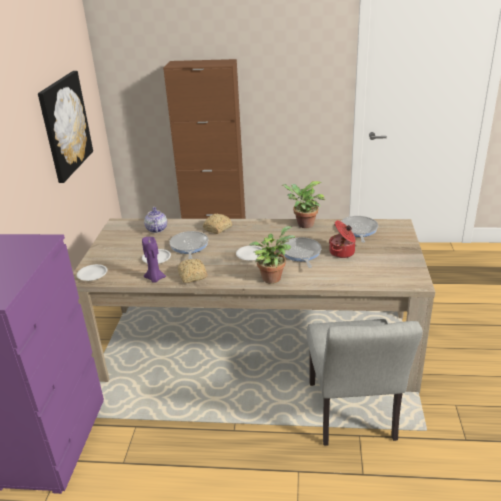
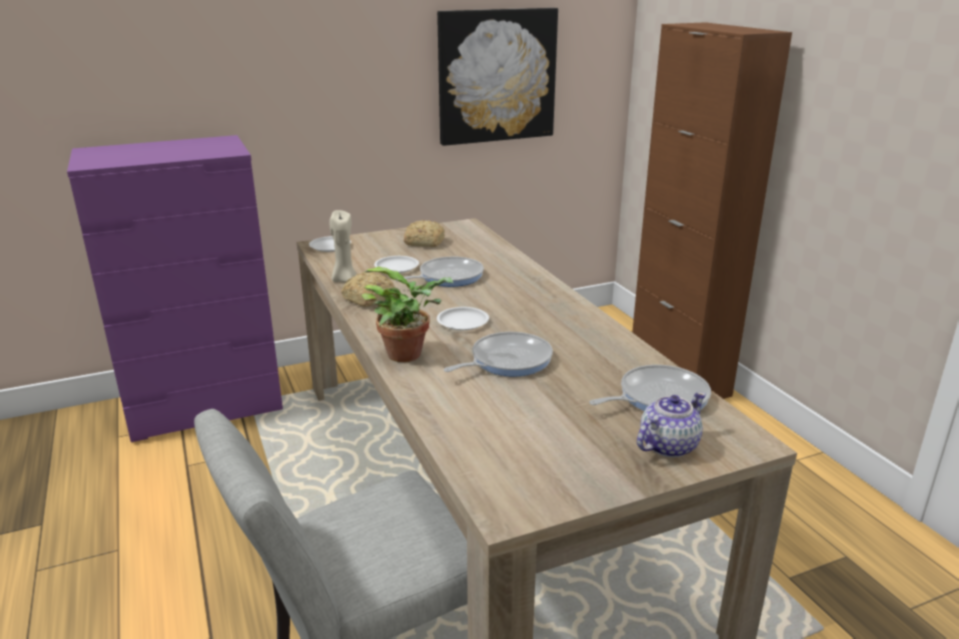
camera: 60 degrees right, 5 degrees down
(155, 279) = (344, 280): purple candle -> beige candle
(156, 229) = (474, 247): teapot -> teapot (667, 446)
(217, 229) = (518, 281): bread -> bread (423, 242)
(303, 224) = (613, 340): potted plant -> none
(342, 252) = (550, 398): cooking pot -> none

